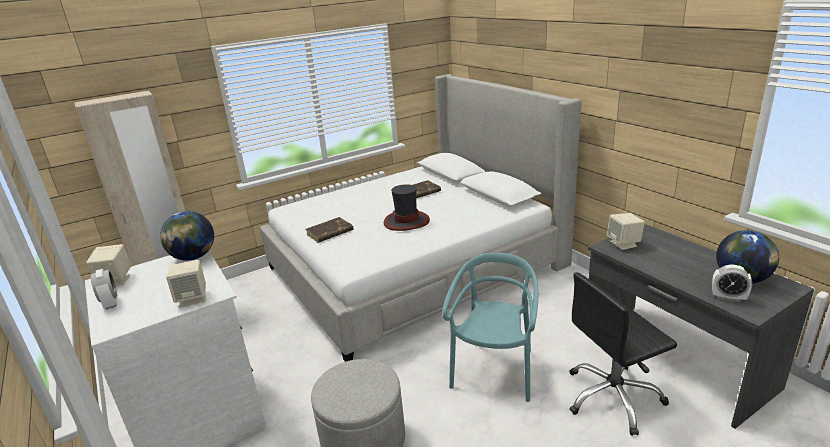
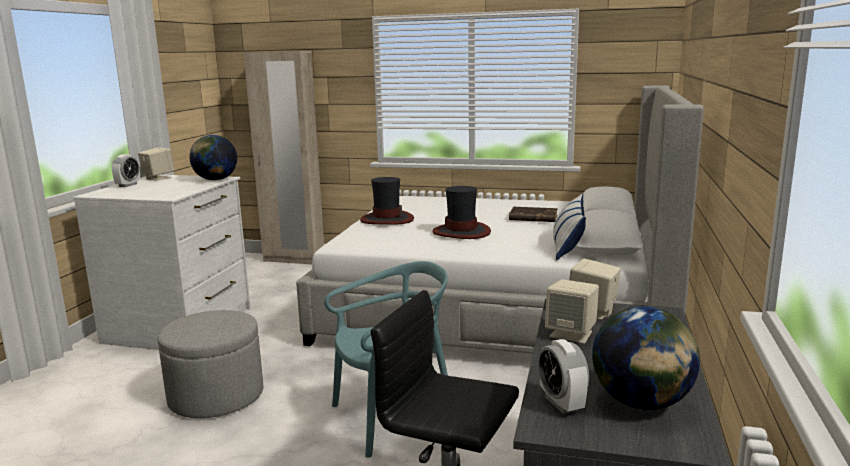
camera: 45 degrees right, 10 degrees down
(193, 298) = (155, 195): beige speaker -> beige speaker (571, 334)
(329, 232) = (386, 219): brown book -> hat
(485, 205) = (568, 245): none -> pillow

